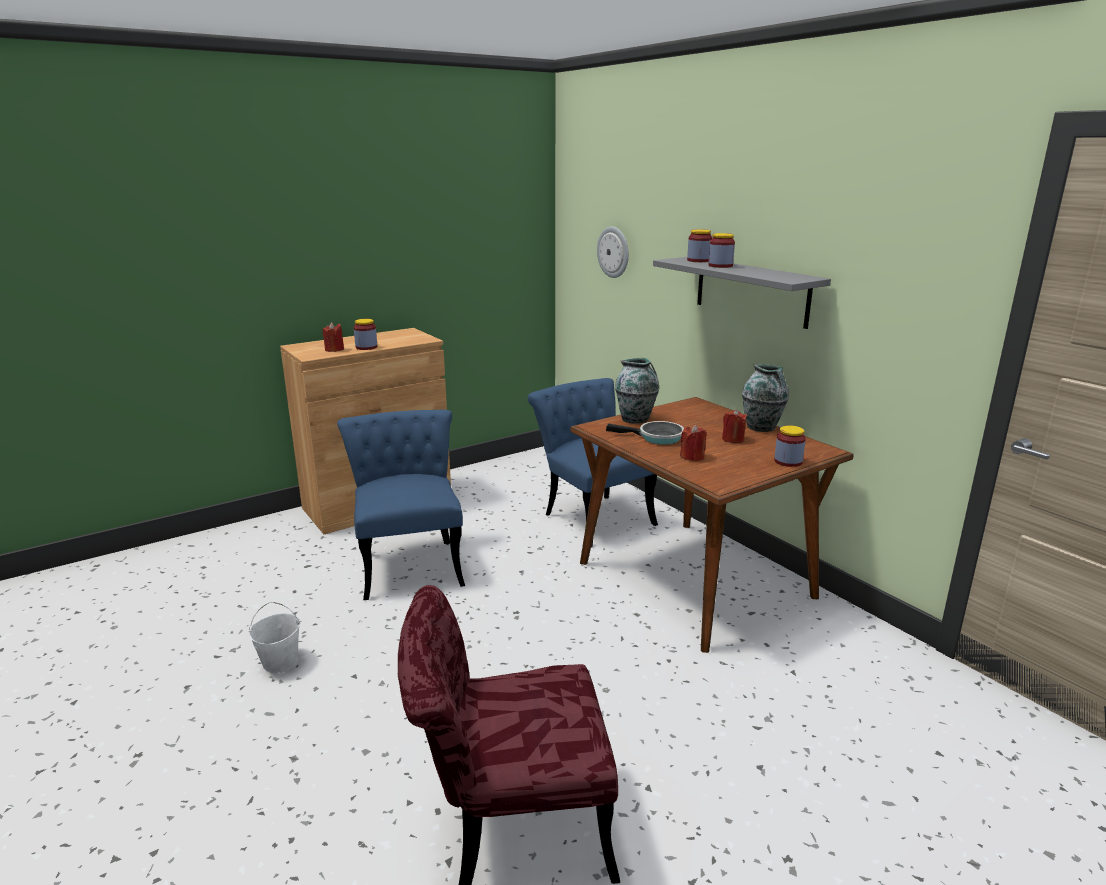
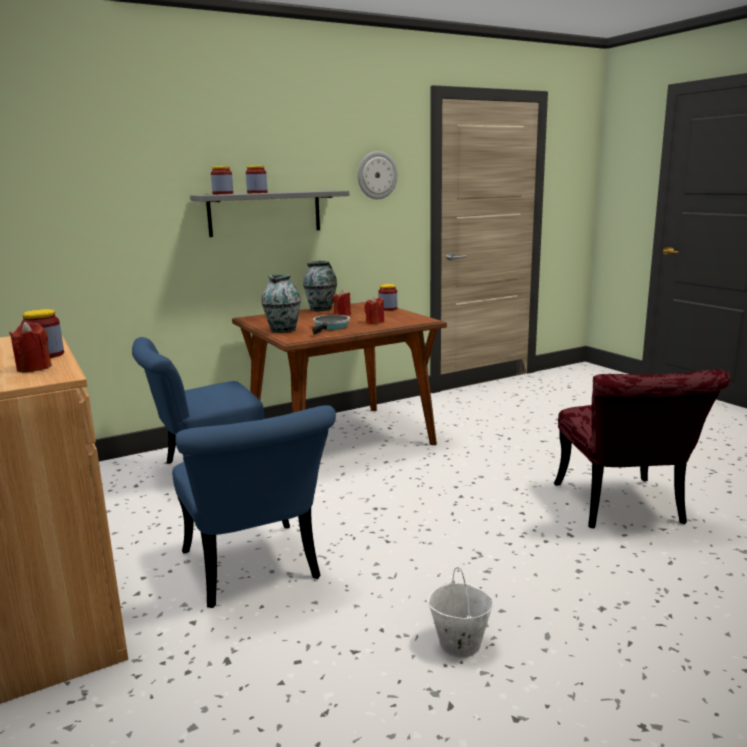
camera: 85 degrees left, 5 degrees down
(409, 562) = (255, 572): blue chair -> blue chair turned 105 degrees counterclockwise
(614, 252) = (69, 208): wall clock -> wall clock (376, 175)

